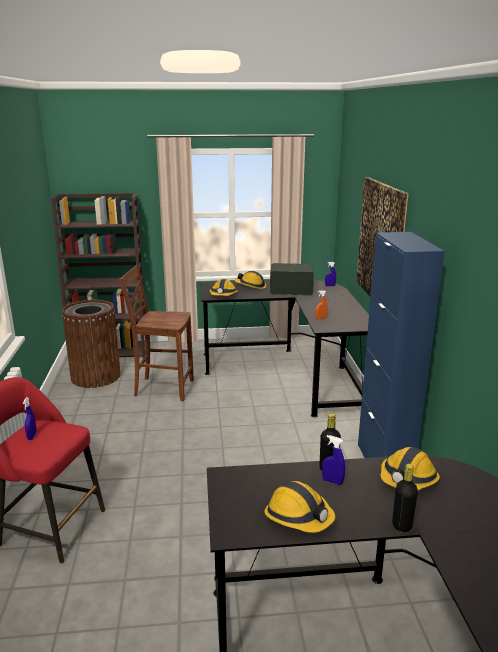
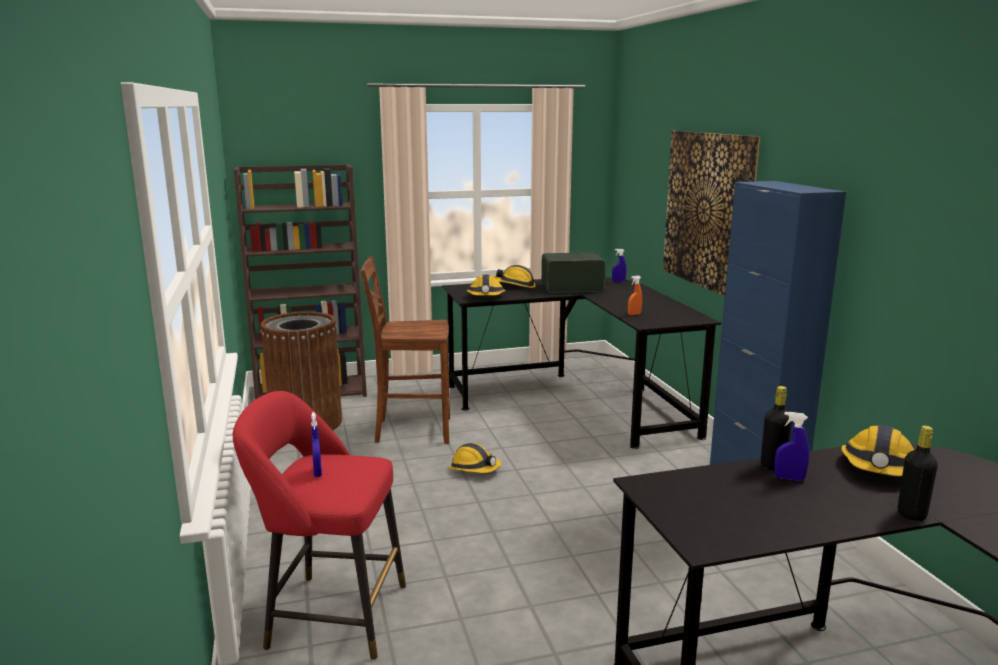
camera: 10 degrees left, 5 degrees down
(298, 516) = (777, 518): hard hat -> hard hat (474, 469)

